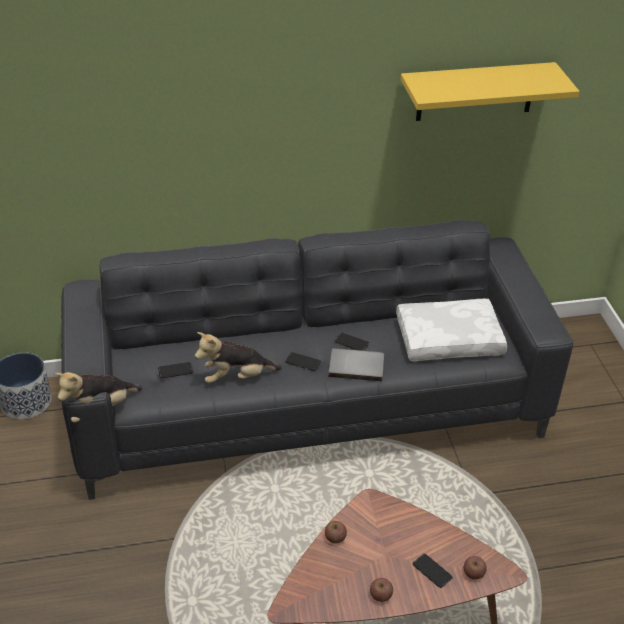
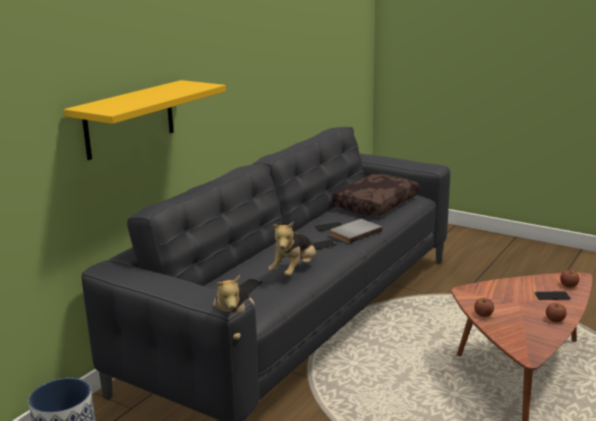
camera: 45 degrees left, 20 degrees down
(449, 338) = (375, 204): white pillow -> brown pillow
(475, 91) = (306, 30): yellow shelf -> yellow shelf (129, 119)

